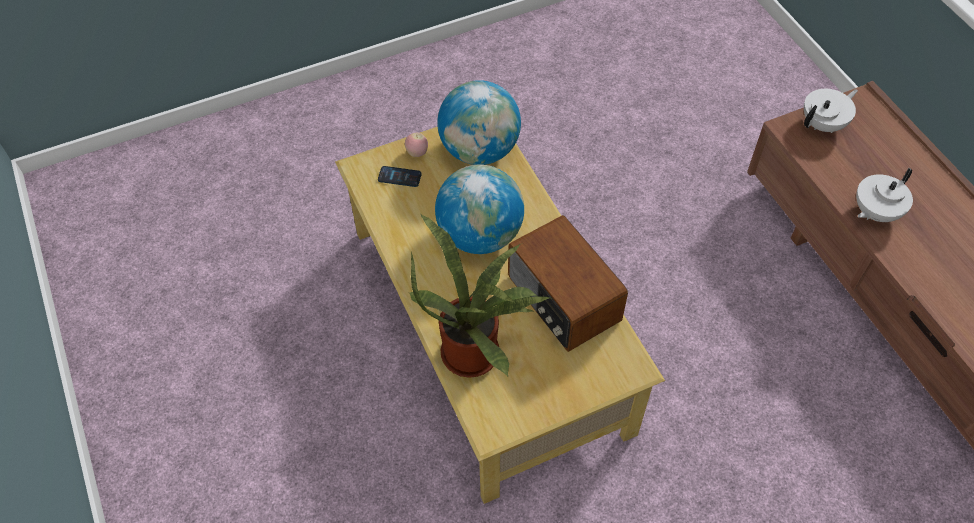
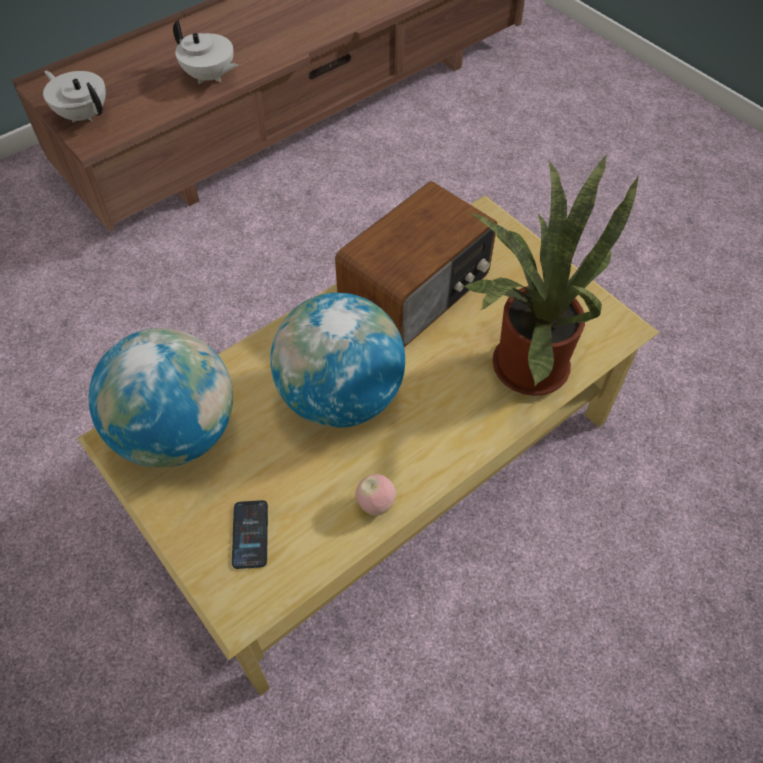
camera: 105 degrees left, 0 degrees up
(417, 153) = (193, 522): apple -> apple (375, 504)

